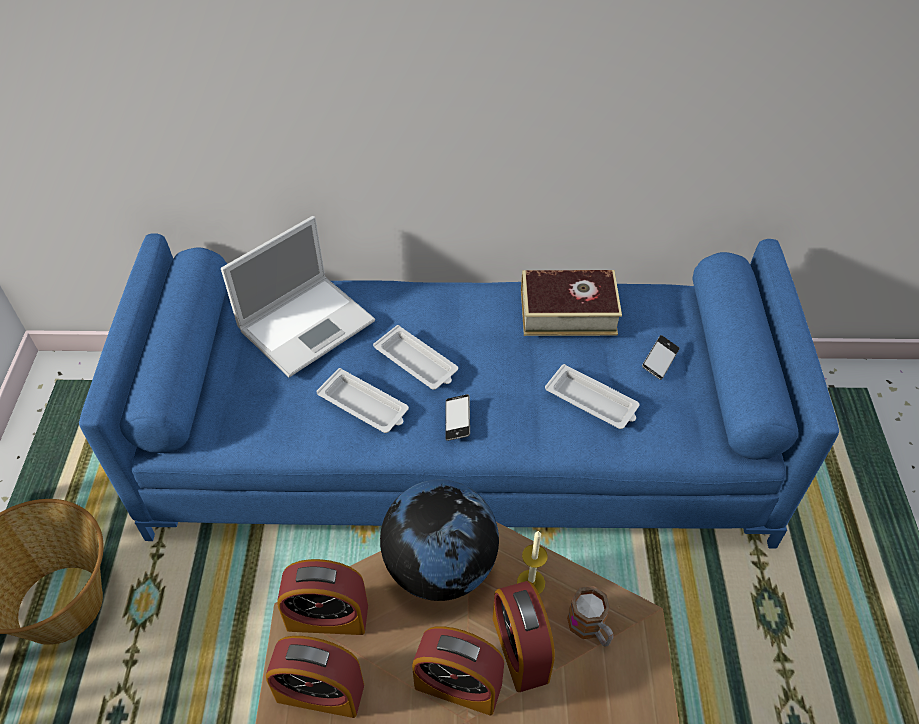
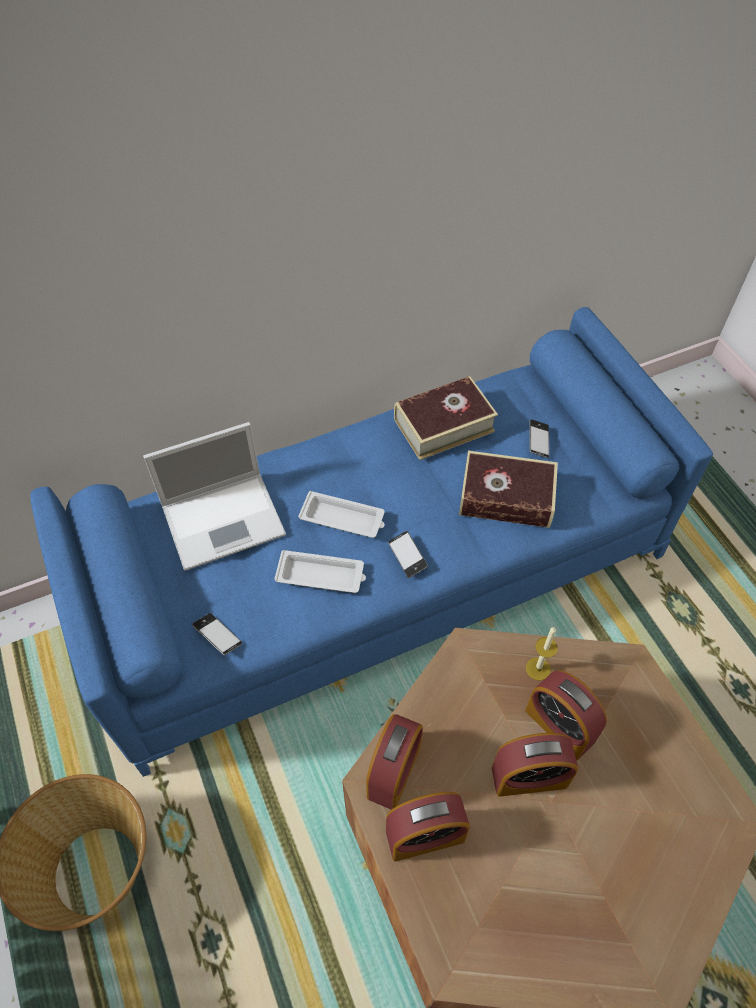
camera: 25 degrees left, 5 degrees up
(239, 423) = (218, 636): none -> phone
(308, 324) = (225, 519): laptop -> laptop turned 45 degrees clockwise
(327, 617) = (394, 771): alarm clock -> alarm clock turned 45 degrees counterclockwise
(440, 566) = (461, 687): globe -> none
(590, 628) = (602, 685): mug -> none
(592, 402) = (506, 497): white tray -> book

